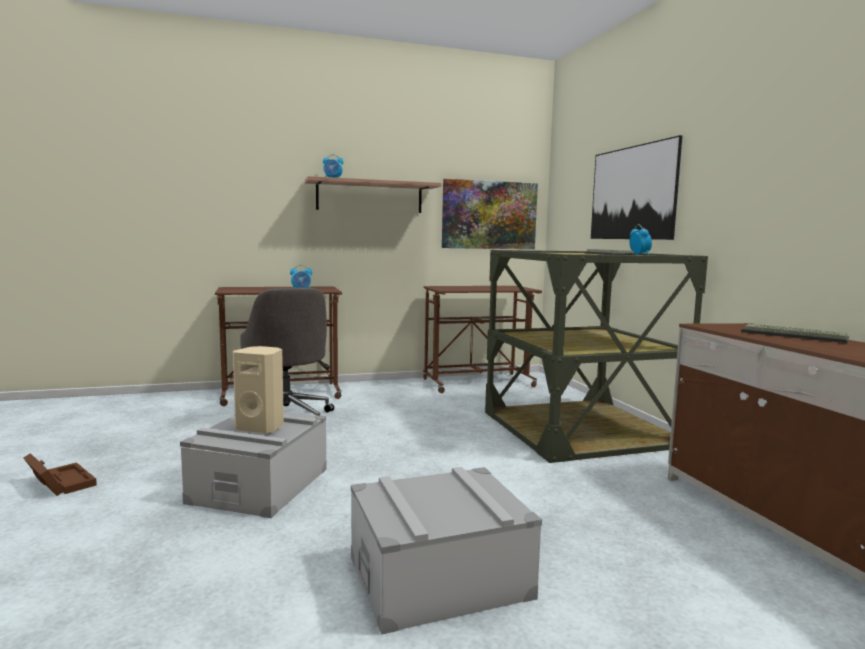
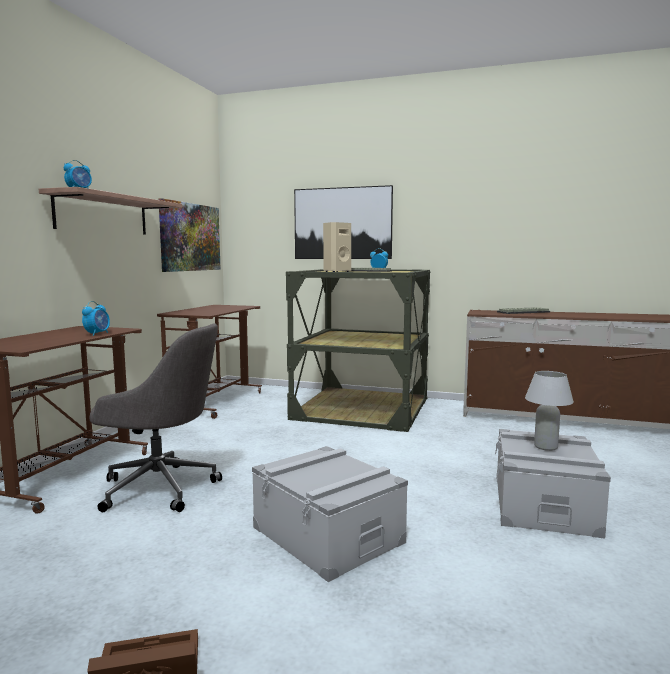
camera: 55 degrees left, 0 degrees up
(261, 427) = (330, 472): beige speaker -> beige speaker (336, 271)
(449, 498) = (545, 447): none -> white table lamp

